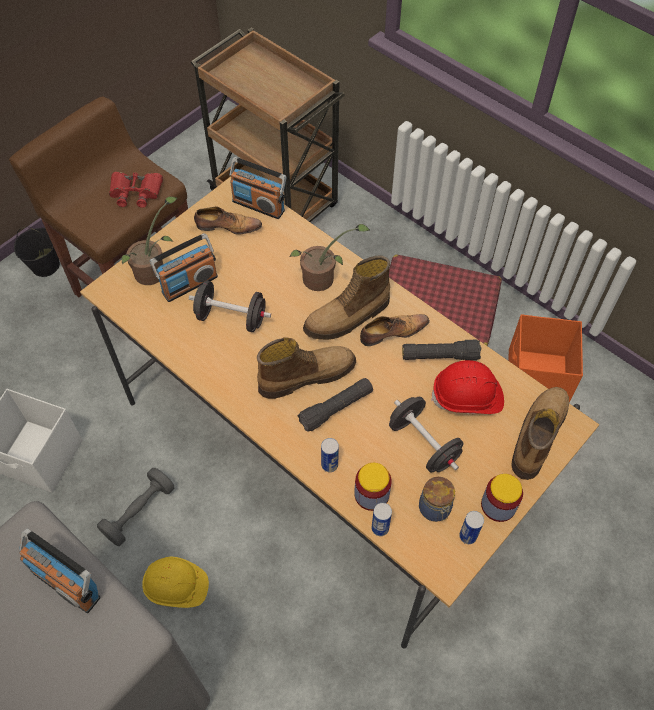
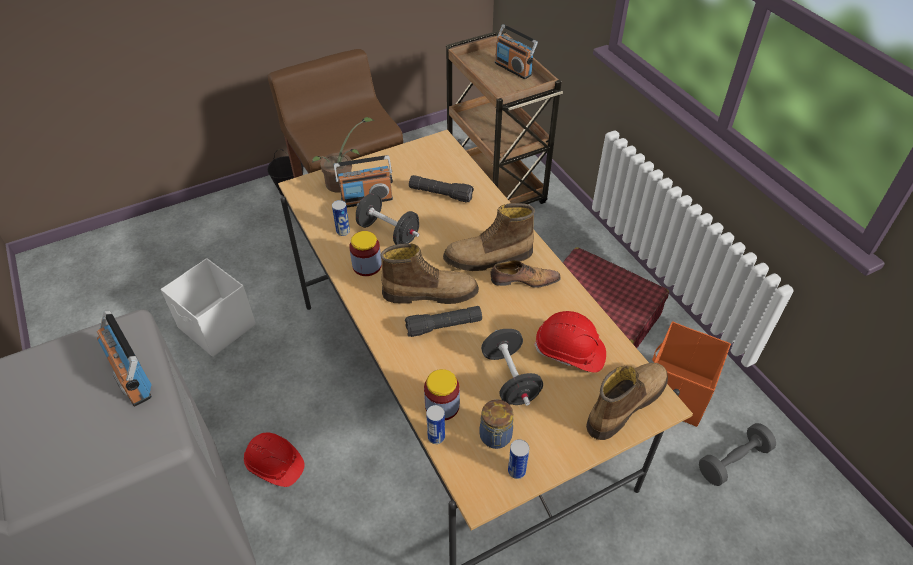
camera: 20 degrees right, 10 degrees down
(136, 192) = (360, 127): red binoculars -> none
(139, 512) = (273, 394): grey dumbbell -> grey dumbbell (733, 461)
(176, 587) = (275, 465): yellow hard hat -> red hard hat
(227, 226) = (419, 166): shoe -> none
(259, 205) = (453, 157): radio -> radio (513, 69)
(323, 279) = (481, 224): potted plant -> none
(329, 465) = (416, 370): can -> can (343, 231)
(440, 356) = (558, 311): black flashlight -> black flashlight (440, 194)
(498, 505) = (559, 453): jar -> jar (367, 266)

